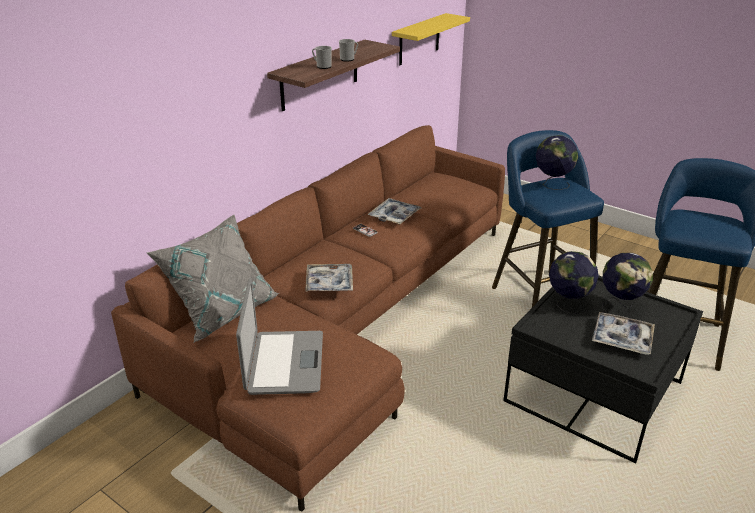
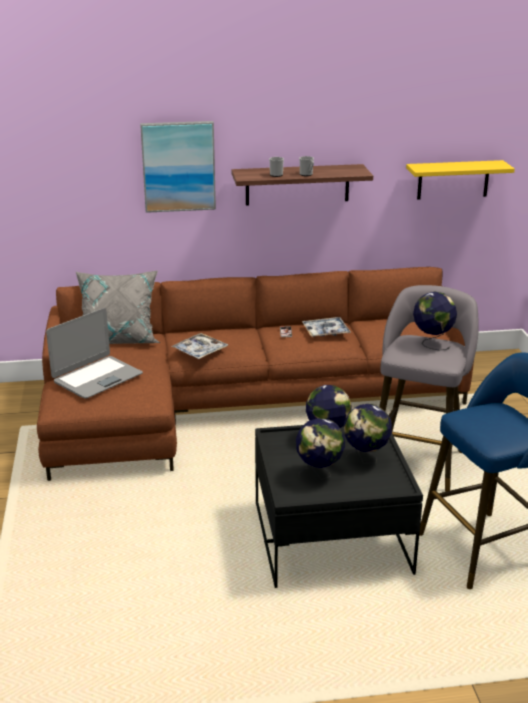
camera: 45 degrees right, 5 degrees down
(219, 82) = (178, 166): none -> picture
(538, 294) = (417, 460): blue stool -> grey stool
(621, 338) = (319, 474): tray -> globe

